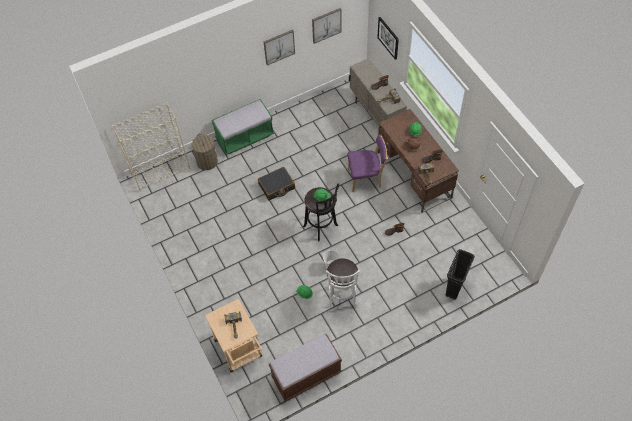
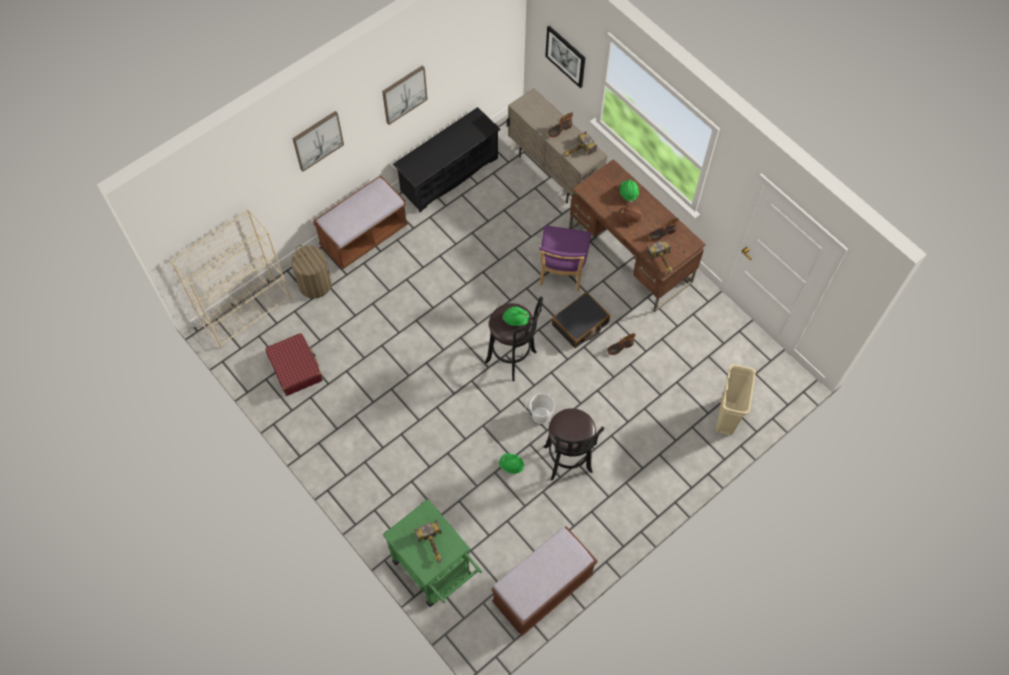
camera: 15 degrees left, 5 degrees up
(182, 210) = (295, 368): none -> red suitcase
(240, 351) = (436, 572): beige cart -> green cart
(245, 137) = (364, 236): green bench -> brown bench
(276, 186) = (431, 306): black suitcase -> black suitcase (580, 324)
(307, 107) = (449, 174): none -> black shoe rack
(326, 25) = (469, 49): picture -> picture (317, 140)
(342, 297) = (568, 462): white stool -> black stool
(366, 178) = (561, 272): purple chair -> purple chair turned 120 degrees clockwise
(455, 287) = (726, 417): black trash can -> beige trash can

